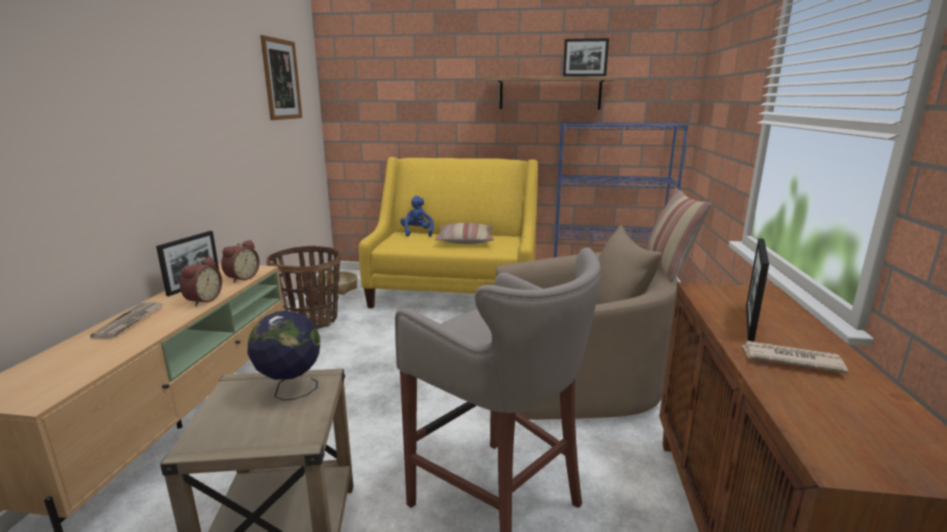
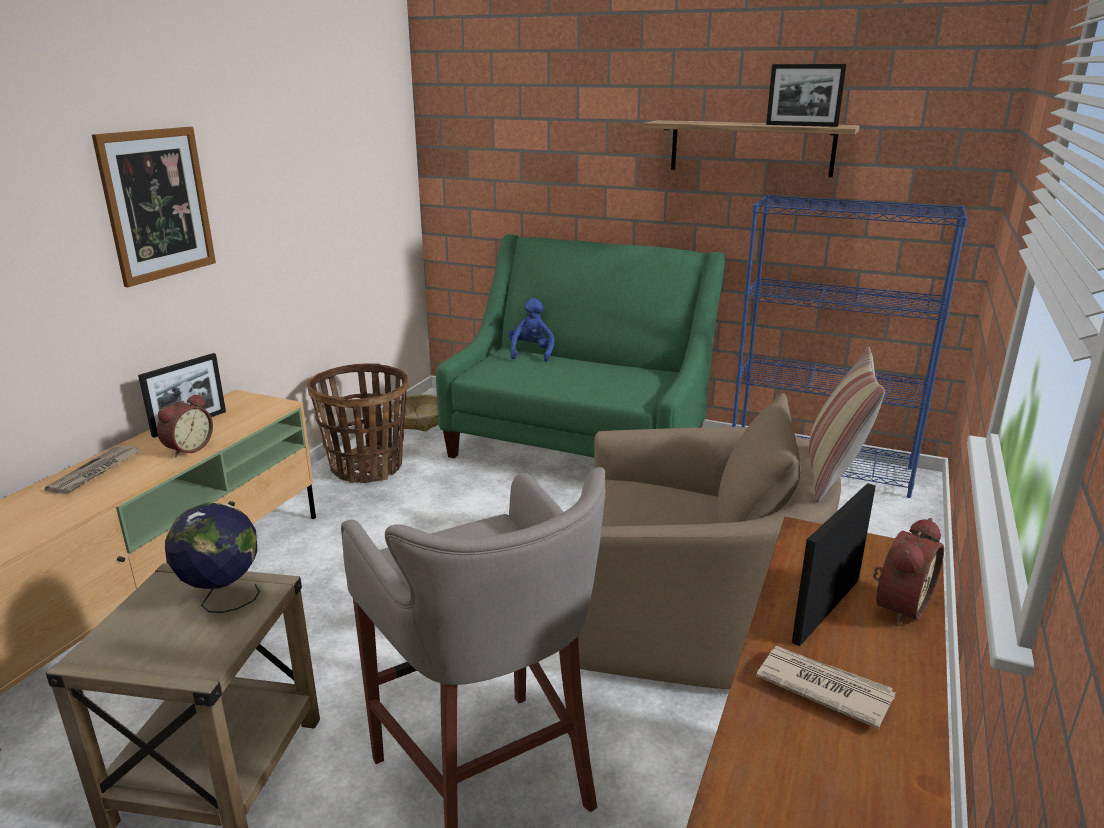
camera: 15 degrees right, 5 degrees up
(241, 278) = (249, 417): alarm clock -> alarm clock (897, 606)
(281, 79) = (348, 126): picture -> picture (157, 204)
(454, 293) = (579, 447): yellow sofa -> green sofa
(465, 241) = (592, 374): pillow -> none

